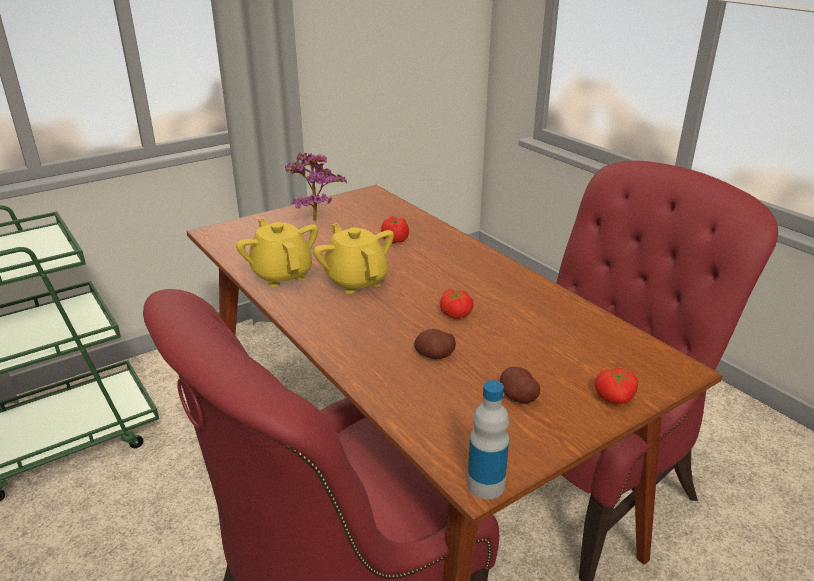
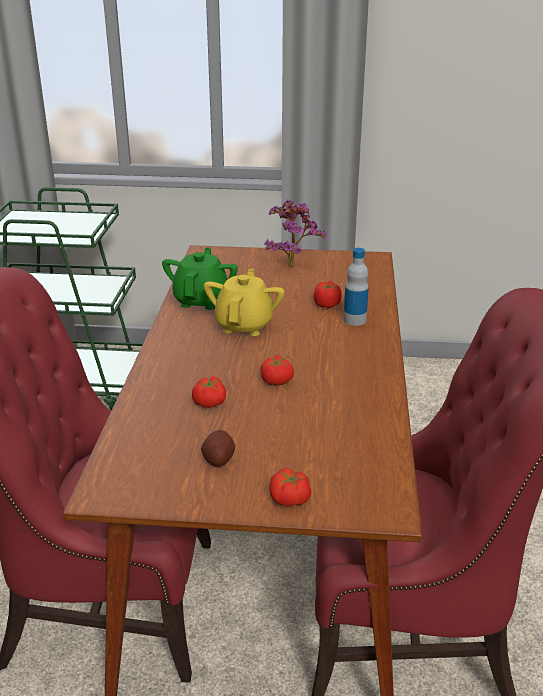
camera: 40 degrees right, 0 degrees up
(282, 274) = (201, 300): yellow teapot -> green teapot
(434, 355) = (210, 402): potato -> tomato
(485, 485) = (101, 499): bottle -> bottle (354, 320)

